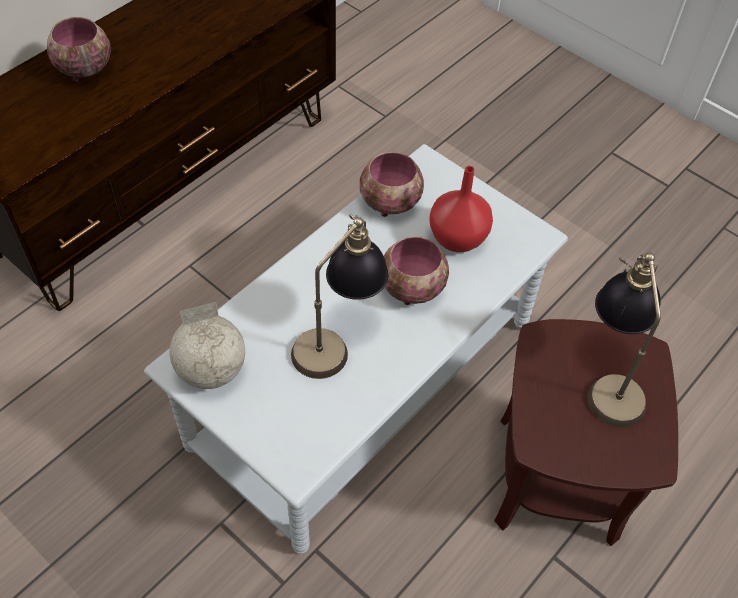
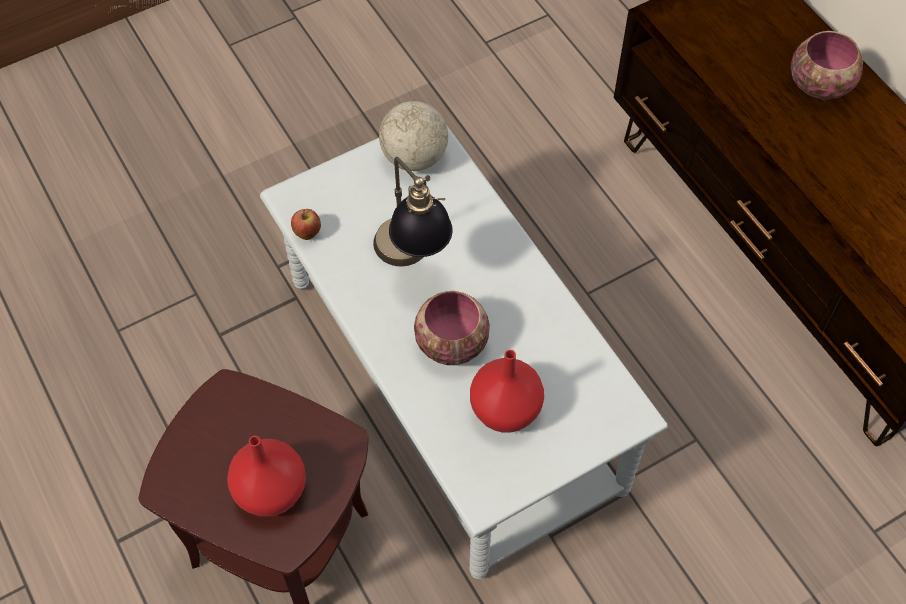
camera: 110 degrees right, 5 degrees up
(336, 439) = (307, 233): none -> apple
(390, 204) = (576, 357): bowl -> none
(610, 378) = (270, 490): table lamp -> red vase

